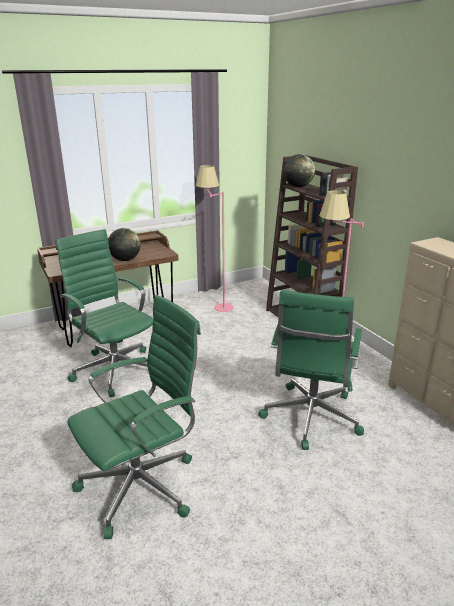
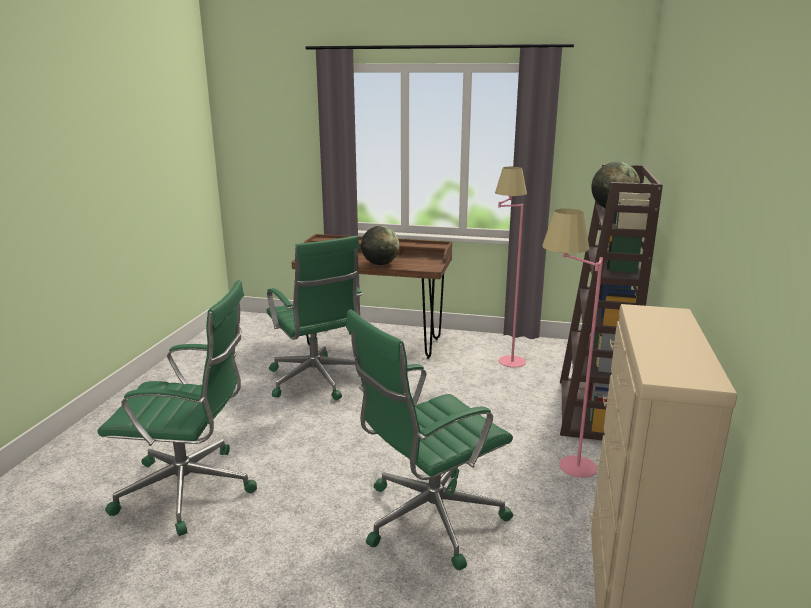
camera: 40 degrees right, 5 degrees down
(114, 369) = (316, 380): green office chair -> green office chair turned 150 degrees clockwise

